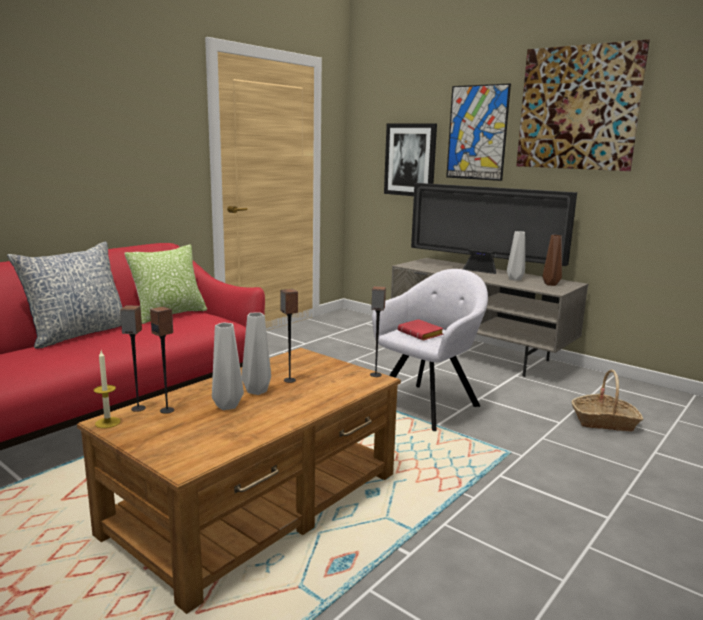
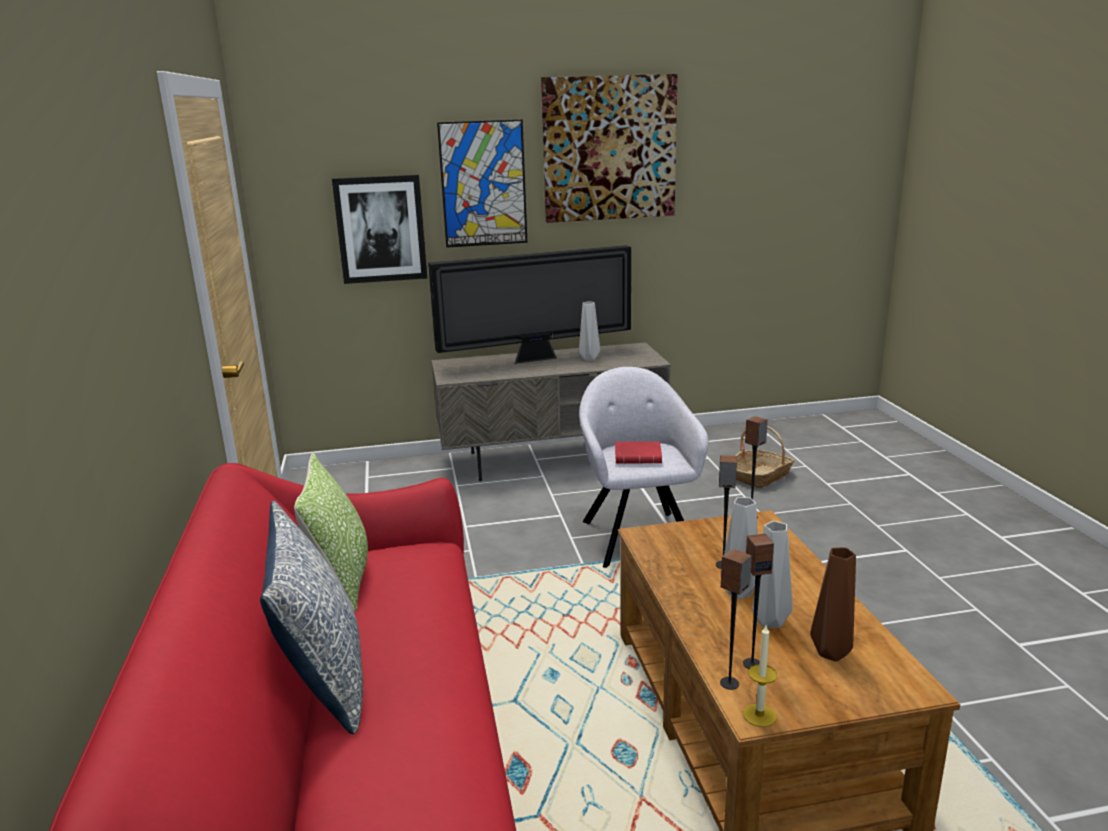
camera: 50 degrees left, 5 degrees up
(551, 284) = (629, 354): brown vase -> brown vase (831, 652)

